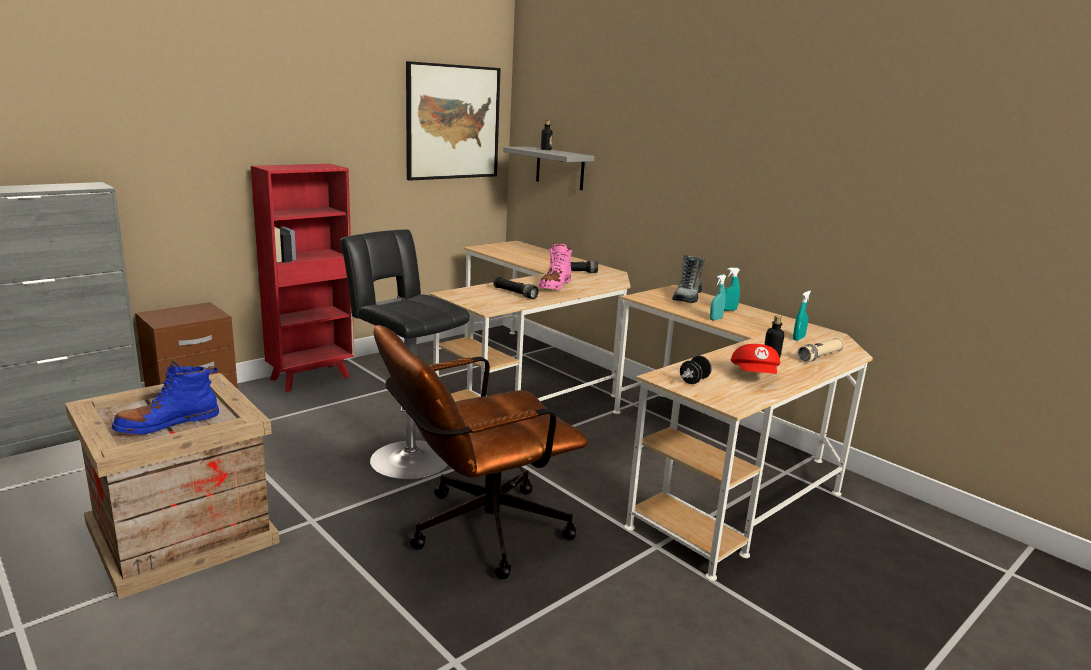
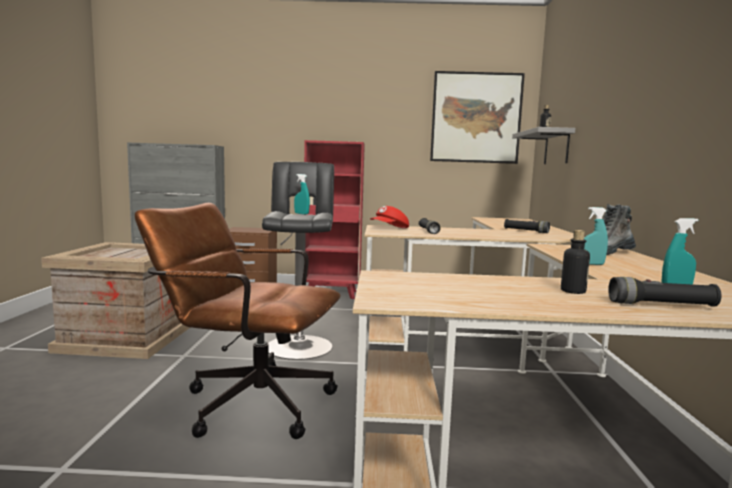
camera: 45 degrees right, 10 degrees down
(168, 424) = (112, 256): blue boot -> none
(554, 286) = (478, 233): pink boot -> none
(694, 380) = (406, 282): black dumbbell -> none
(728, 310) = (633, 263): turquoise spray bottle -> turquoise spray bottle (301, 214)
(754, 376) = (495, 295): red cap -> red cap (389, 229)
(819, 357) = (661, 305): beige flashlight -> black flashlight

